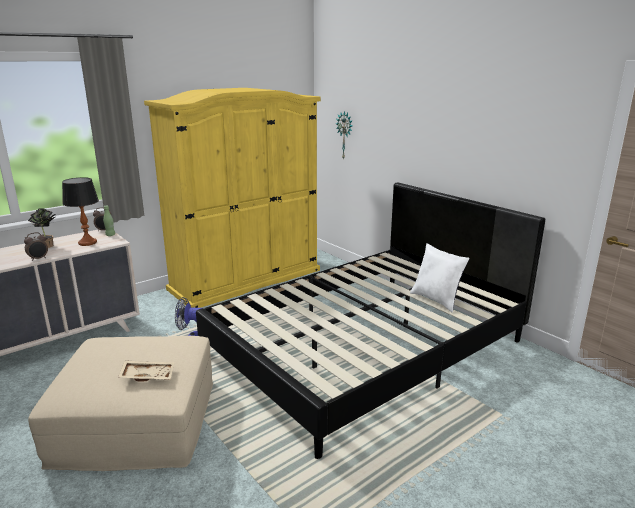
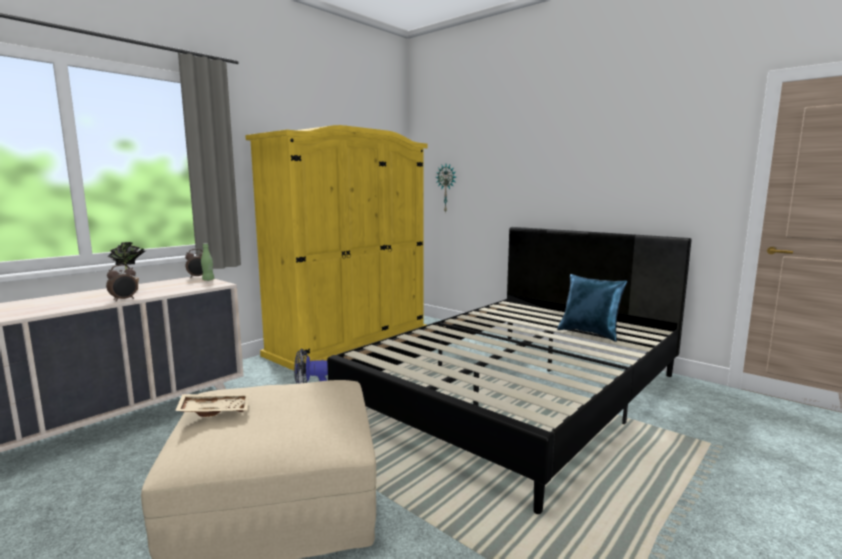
camera: 10 degrees left, 10 degrees down
(88, 243) = (183, 286): table lamp -> none
(148, 375) = (307, 421): beige tray -> beige tray (215, 410)
(437, 300) = (590, 333): white pillow -> blue pillow

